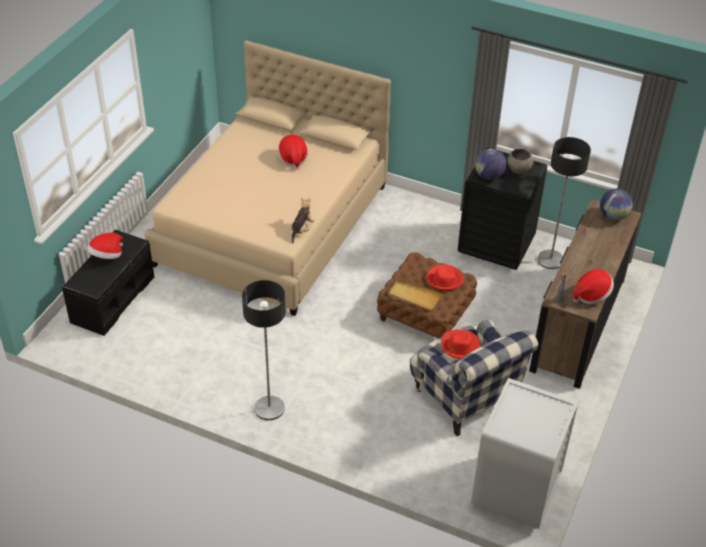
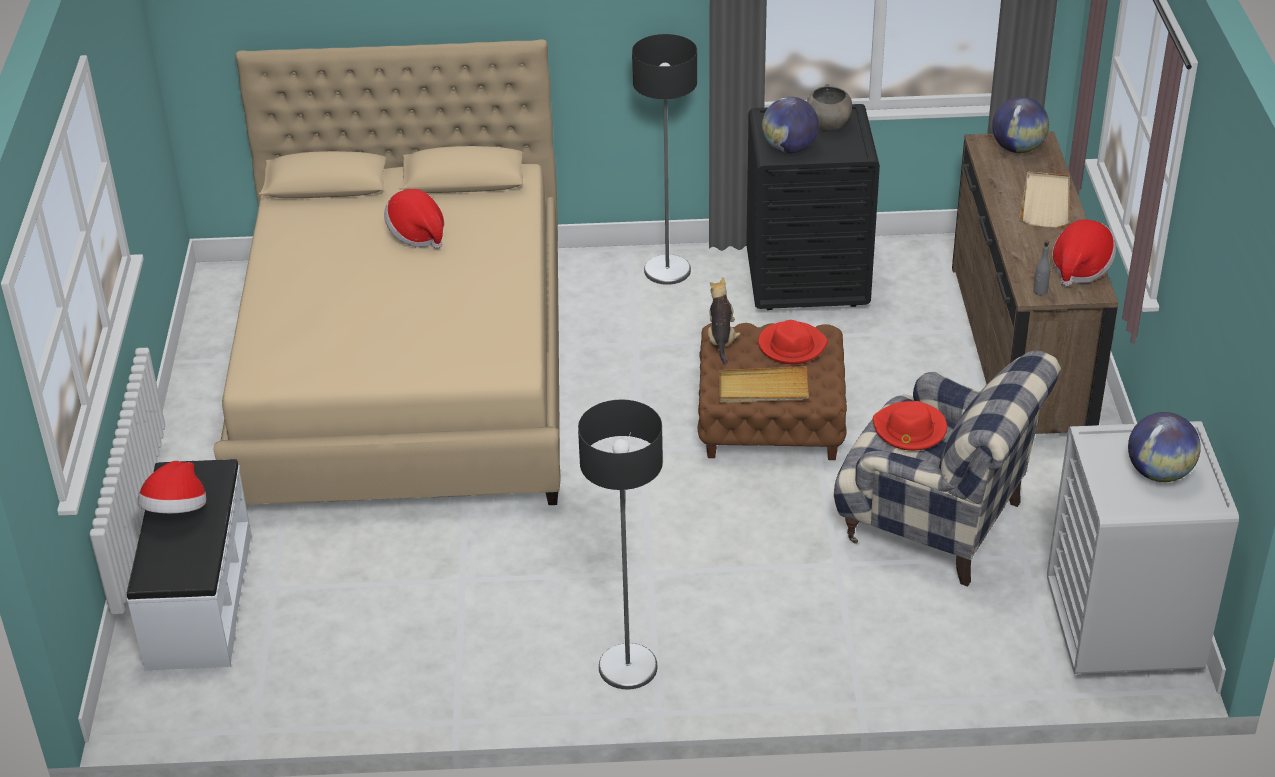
camera: 25 degrees left, 5 degrees down
(112, 299) = (198, 600): black bench -> white bench
(301, 230) = (523, 339): plush toy -> plush toy (721, 340)
(533, 420) = (1159, 473): none -> globe
(551, 260) = (905, 274): floor lamp -> floor lamp (667, 271)
(603, 251) = (1045, 202): none -> beige tray

